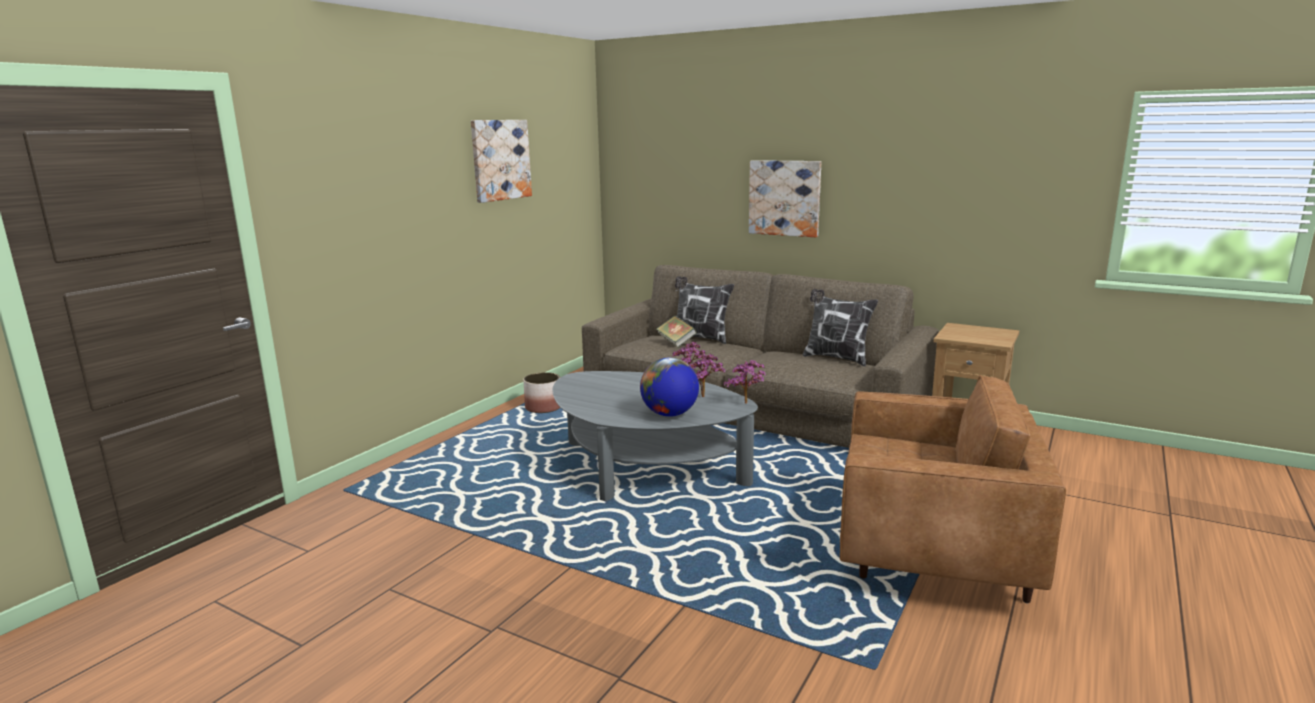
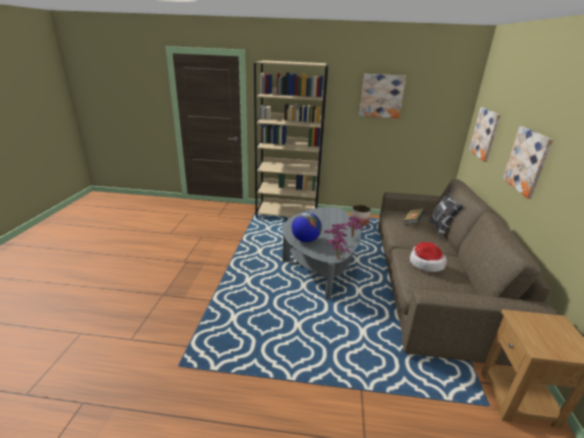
camera: 65 degrees right, 10 degrees up
(422, 461) = (287, 214): none -> beige bookcase
(659, 191) = (485, 133): none -> picture
(792, 361) = (425, 263): none -> hat
(836, 358) = (466, 282): pillow -> none
(932, 554) = (293, 383): brown armchair -> none

